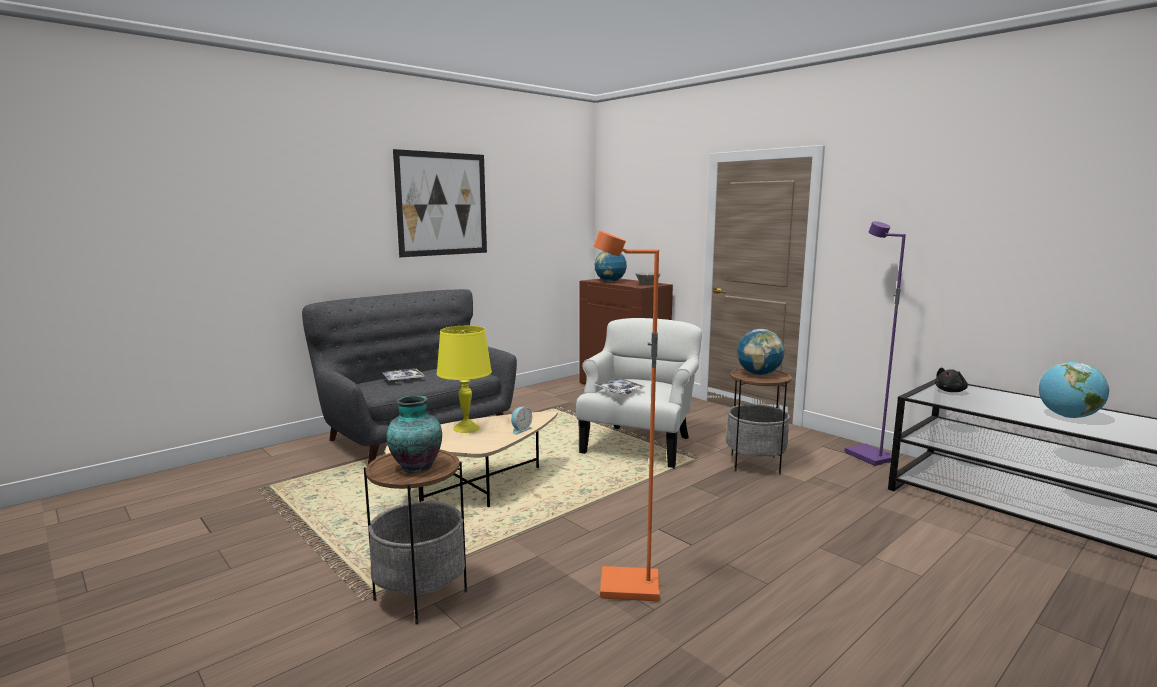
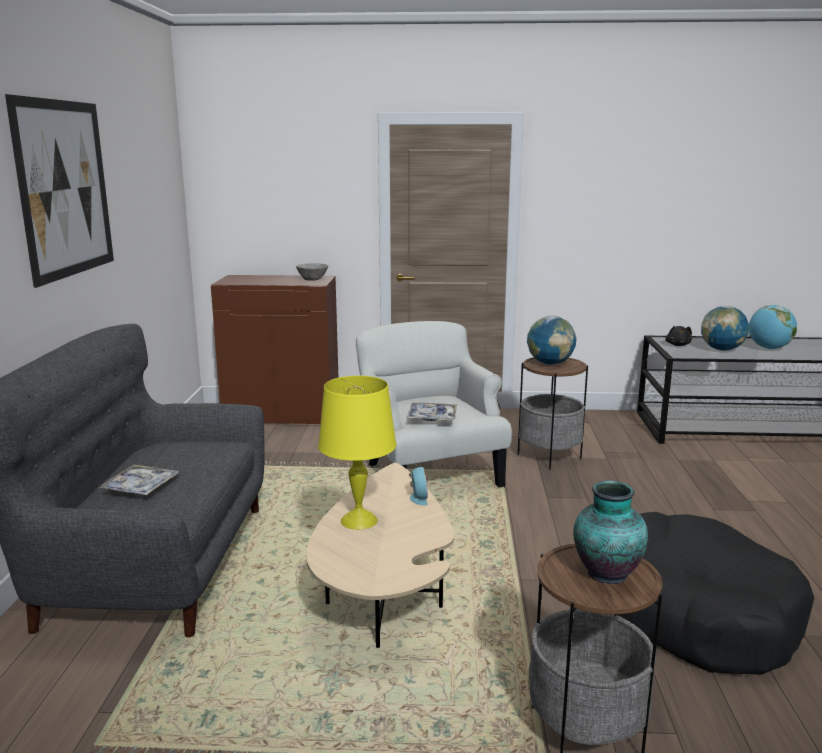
camera: 45 degrees left, 5 degrees up
(610, 281) = (255, 281): globe -> globe (722, 349)
(628, 588) = (693, 612): orange floor lamp -> black dog bed
(868, 457) = (600, 420): purple floor lamp -> none

